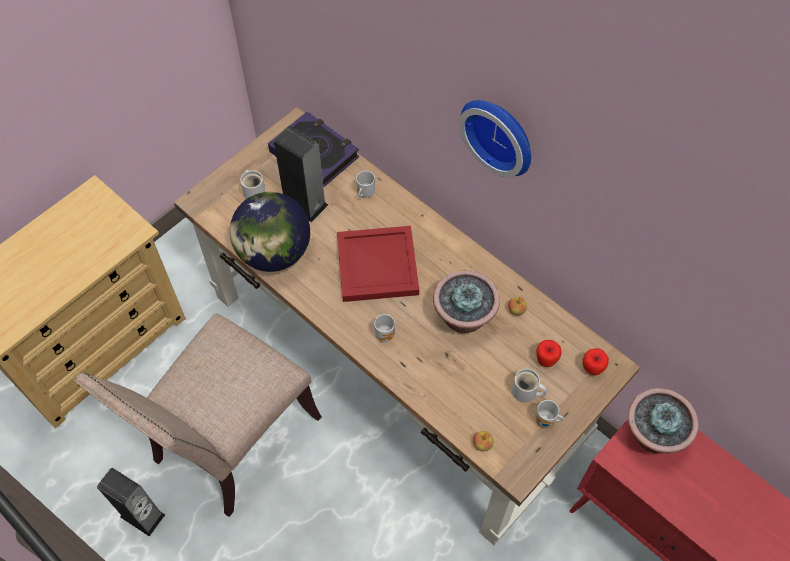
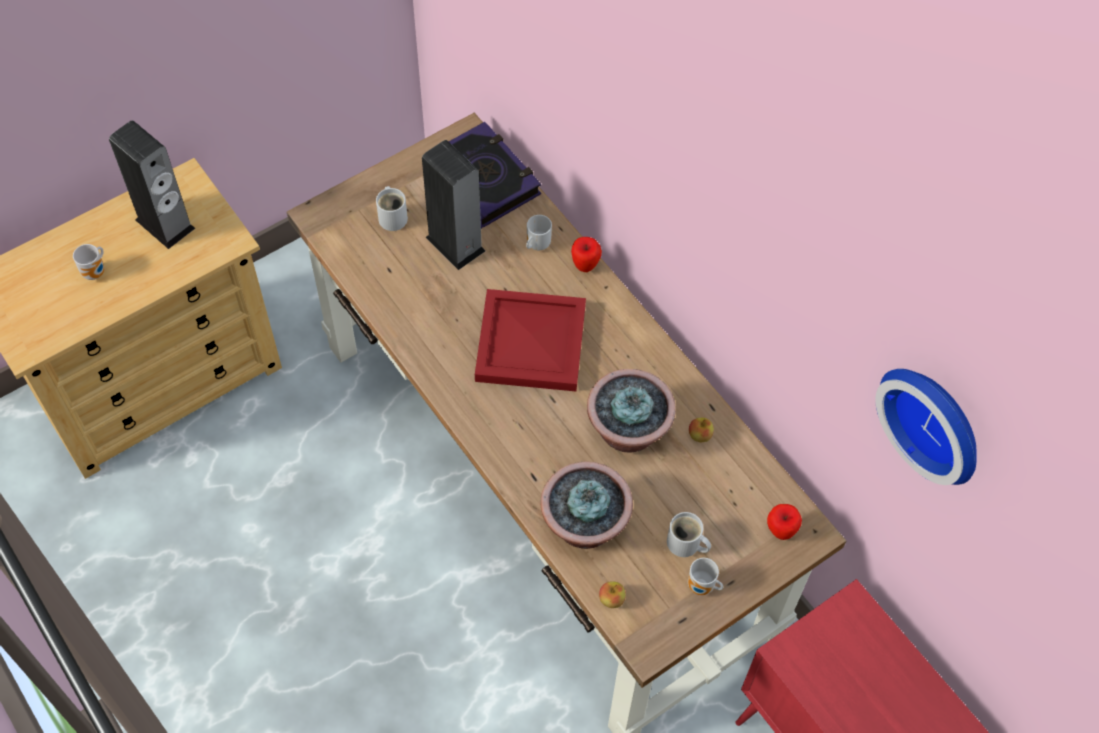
camera: 10 degrees right, 0 degrees up
(142, 515) = (173, 613): speaker -> speaker (165, 224)
(229, 442) = (305, 541): beige chair -> none
(274, 253) = (400, 302): globe -> none
(386, 334) = (521, 434): mug -> mug (96, 272)
(500, 134) = (704, 200): wall clock -> wall clock (935, 420)
(546, 360) = (722, 508): apple -> apple (585, 265)
(652, 435) = (845, 634): potted plant -> potted plant (584, 525)

